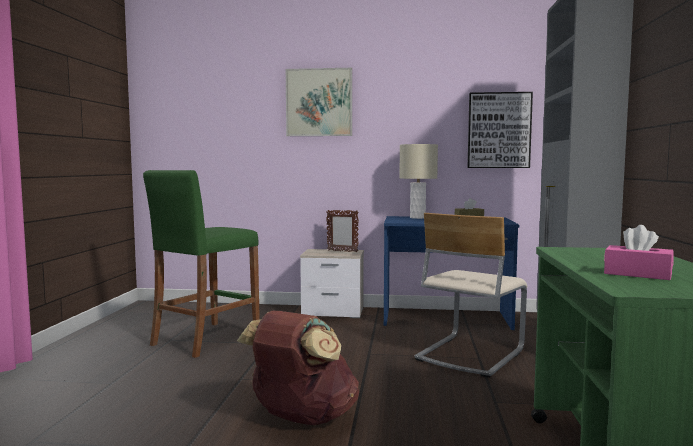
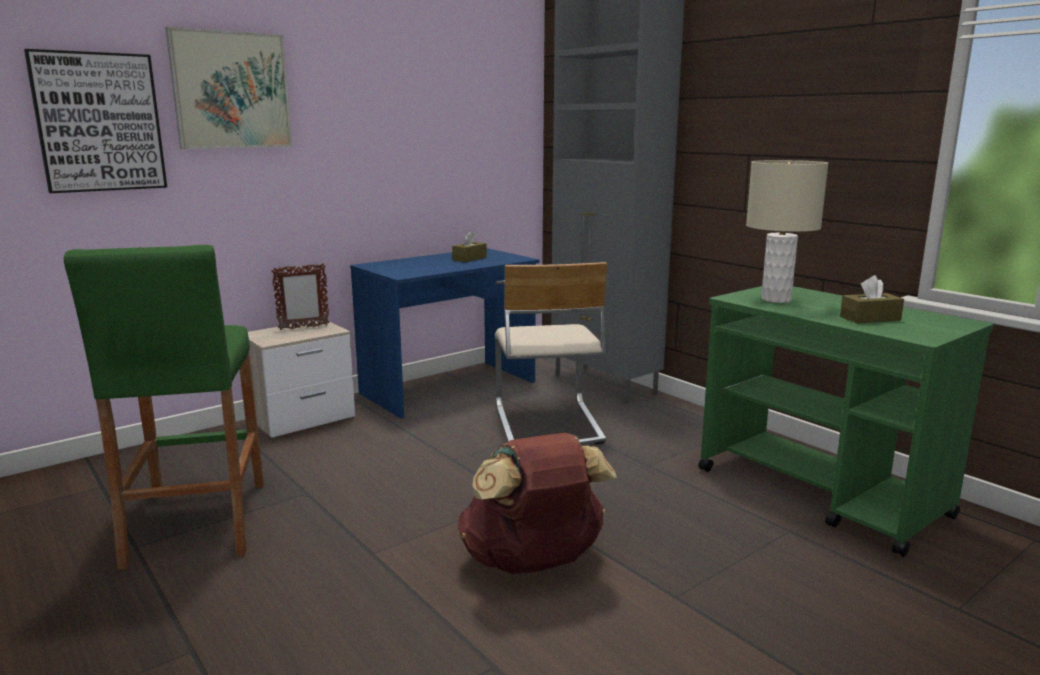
camera: 45 degrees left, 10 degrees up
(418, 217) = (401, 263): beige table lamp -> beige table lamp (776, 299)
(499, 130) = (474, 136): picture -> picture (99, 122)
(637, 274) = (870, 318): pink tissue box -> brown tissue box

